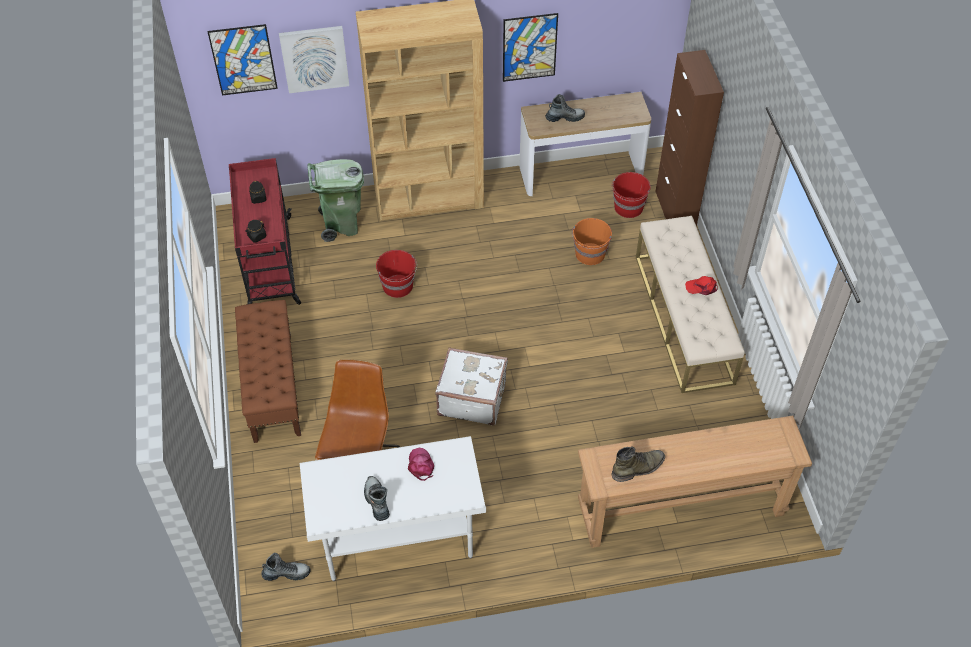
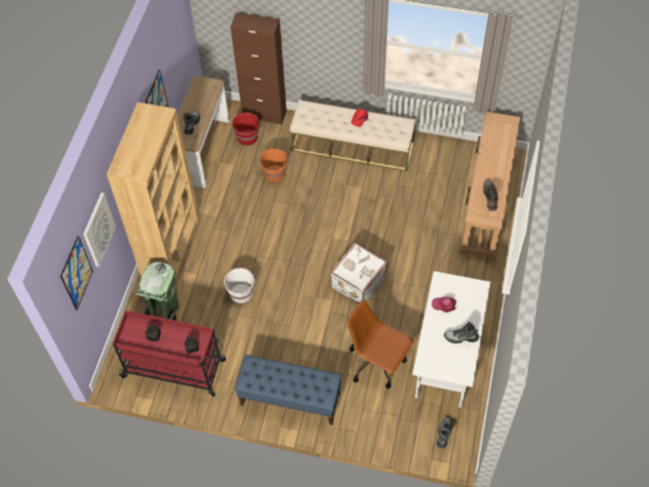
camera: 65 degrees left, 5 degrees up
(272, 386) = (290, 399): brown bench -> blue bench
(398, 286) = (241, 293): red bucket -> white bucket

